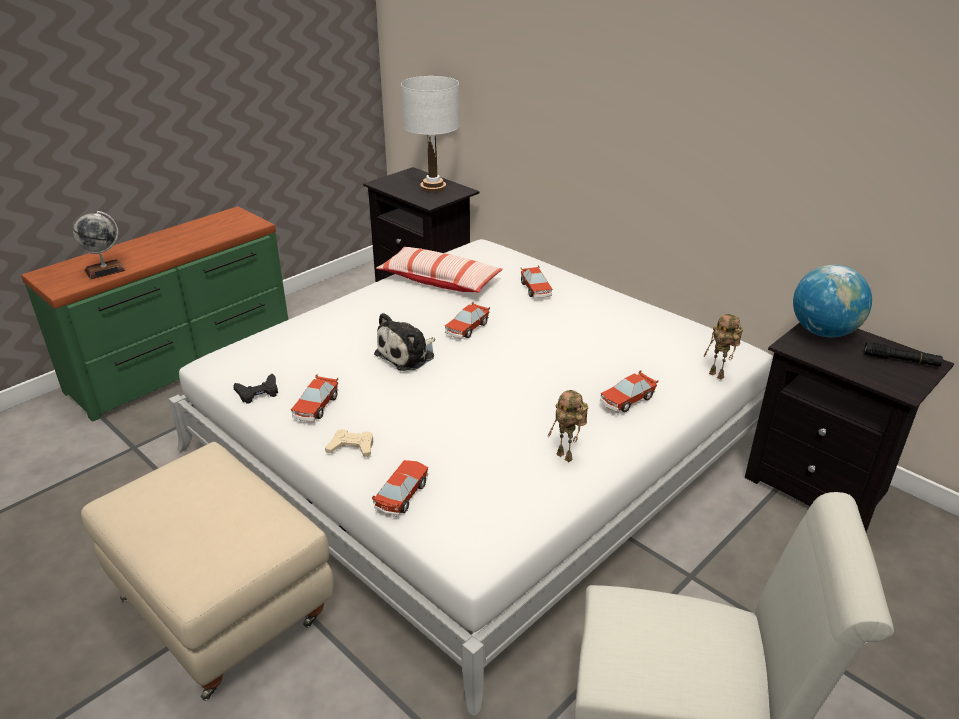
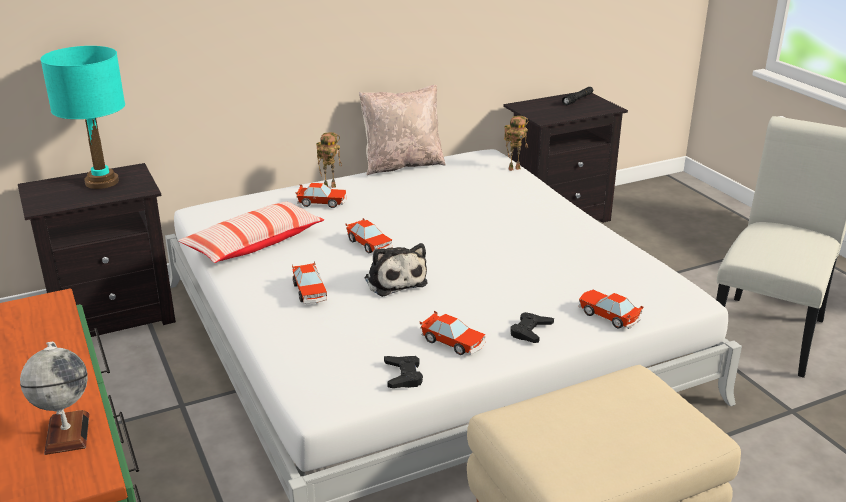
camera: 70 degrees left, 5 degrees down
(351, 447) = (530, 331): beige game controller -> black game controller
(433, 188) = (102, 182): white table lamp -> turquoise table lamp
(566, 456) = (584, 242): toy robot -> toy robot (330, 186)
(627, 400) = (526, 205): toy car -> toy car (310, 292)
(656, 308) = (402, 165): none -> beige pillow
(823, 332) = (532, 108): globe -> none

